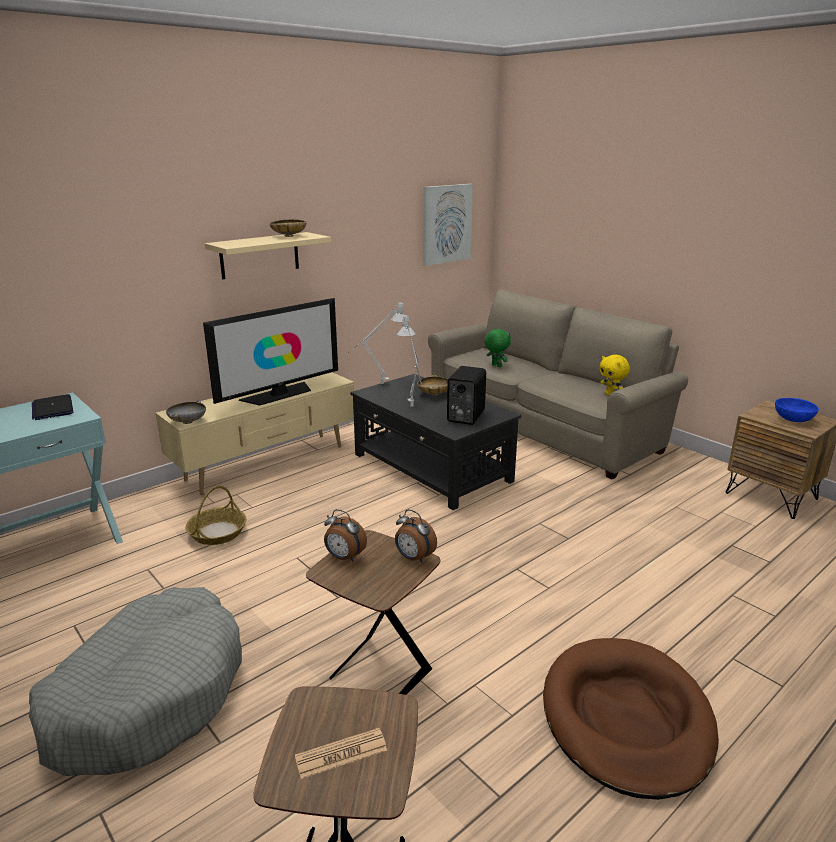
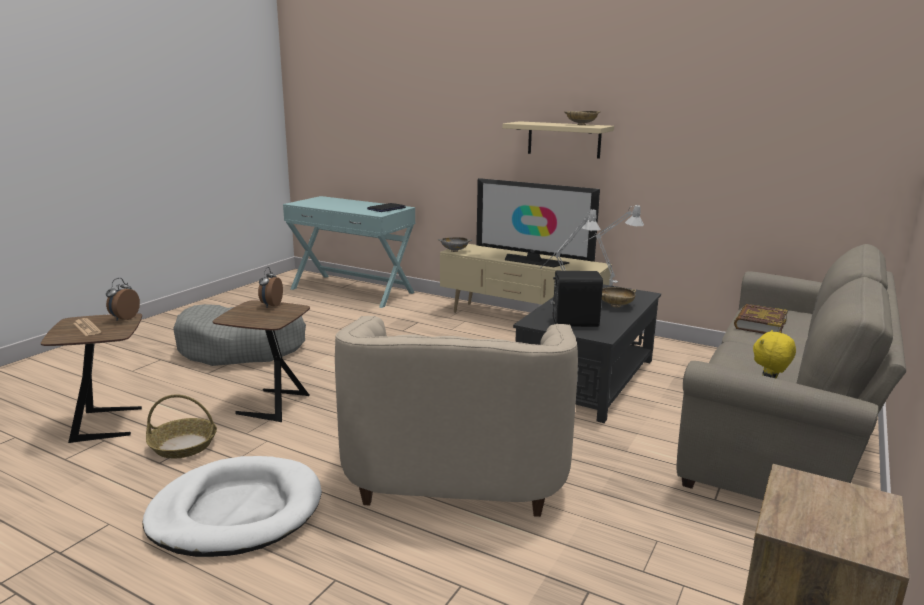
camera: 70 degrees right, 5 degrees down
(217, 532) = (410, 327): basket -> basket (184, 445)
(414, 558) = (275, 321): alarm clock -> alarm clock (124, 318)
(446, 224) = (817, 144): picture -> none
(496, 366) = (759, 324): green plush toy -> book
(565, 562) = (459, 466): none -> beige armchair
(626, 719) = (236, 511): brown dog bed -> white dog bed
(793, 419) = (826, 515): blue bowl -> none

